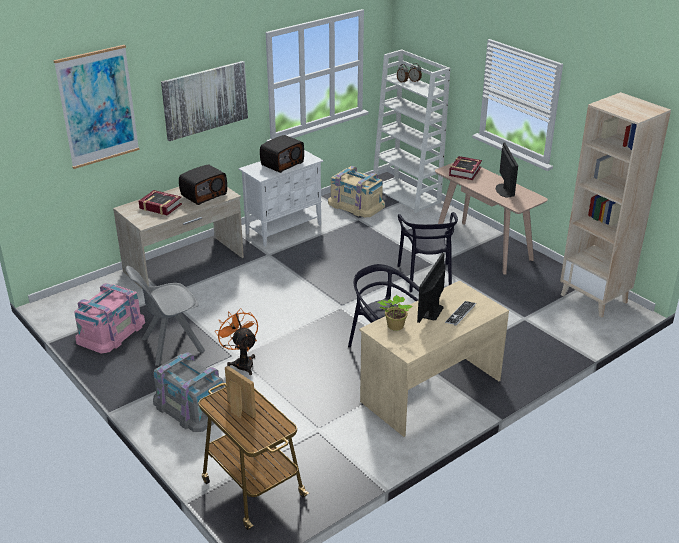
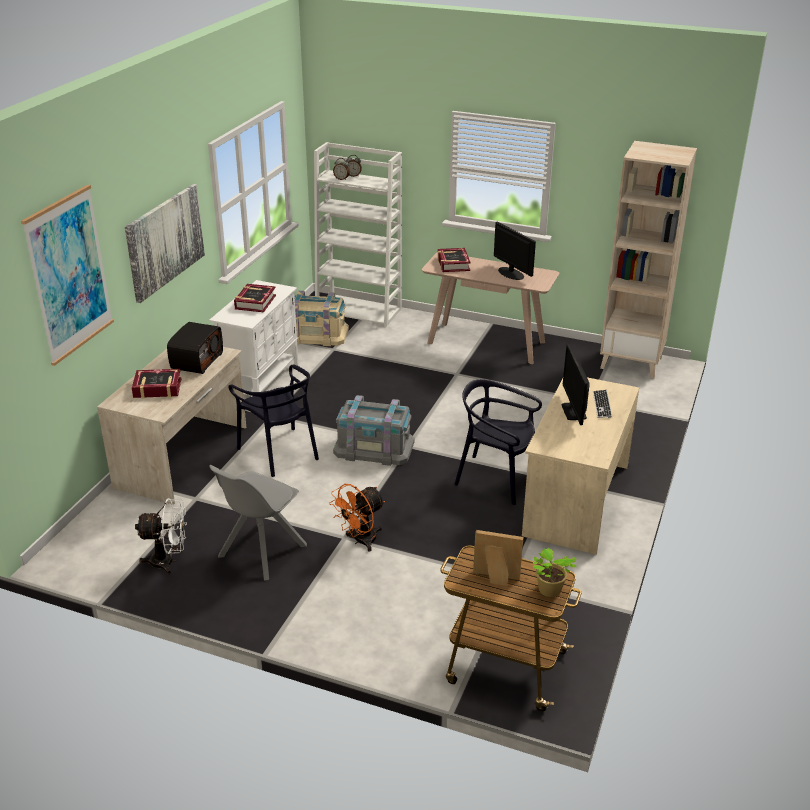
camera: 30 degrees left, 0 degrees up
(110, 331) = (168, 561): pink storage box -> white fan
(191, 406) = (351, 609): grey storage box -> grey storage box (374, 447)
(242, 362) = (360, 541): orange fan -> orange fan turned 75 degrees counterclockwise
(282, 163) = (255, 302): radio -> book
(394, 326) = (556, 437): potted plant -> potted plant (549, 591)
(426, 277) = (461, 389): black chair -> black chair (279, 452)

